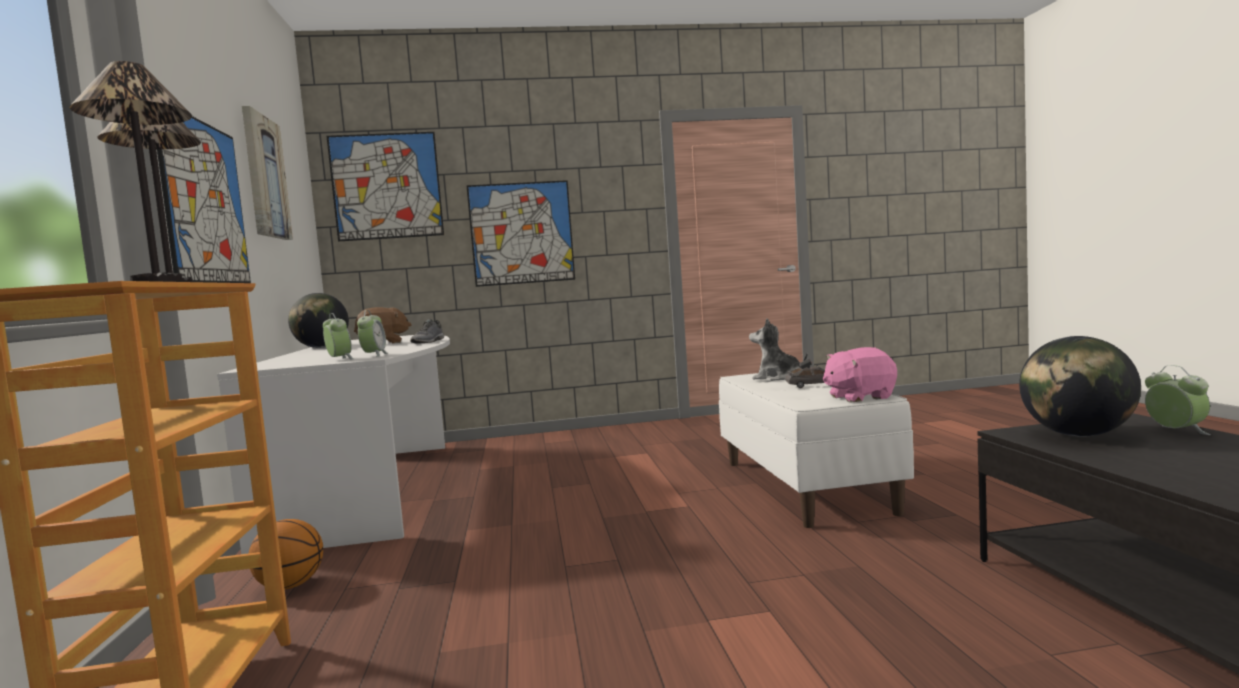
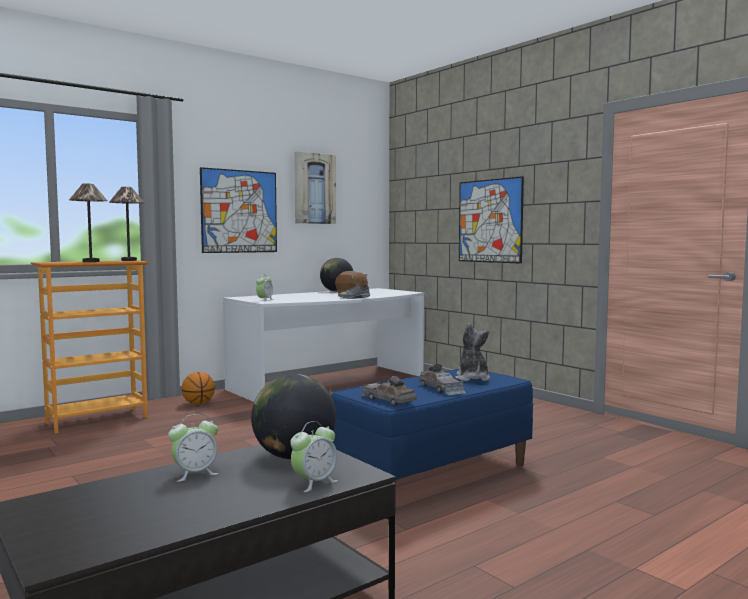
camera: 60 degrees right, 0 degrees up
(374, 355) = (280, 301): alarm clock -> alarm clock (195, 474)
(386, 186) = (420, 184): picture -> none
(806, 486) = (434, 474): white bench -> blue bench
(859, 397) = (387, 400): pink plush toy -> grey toy car

